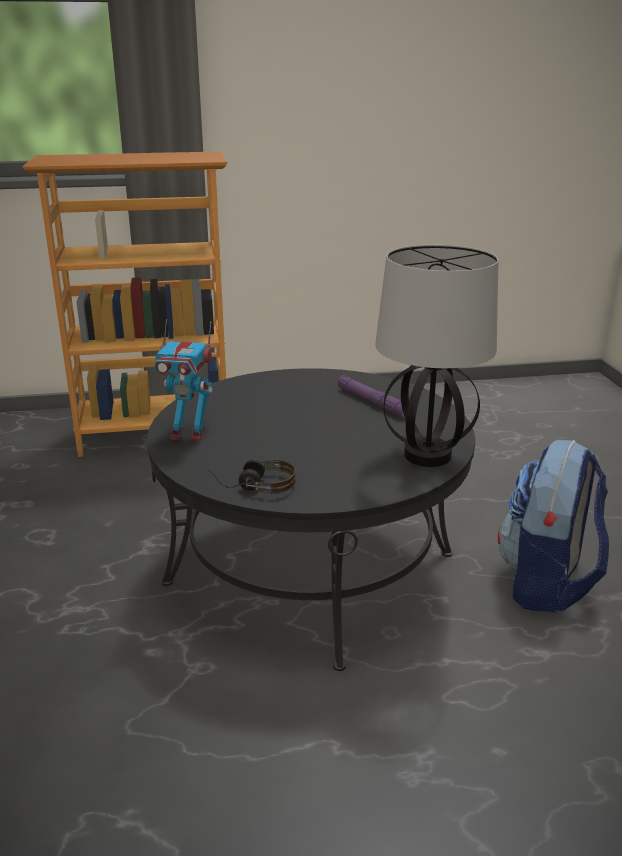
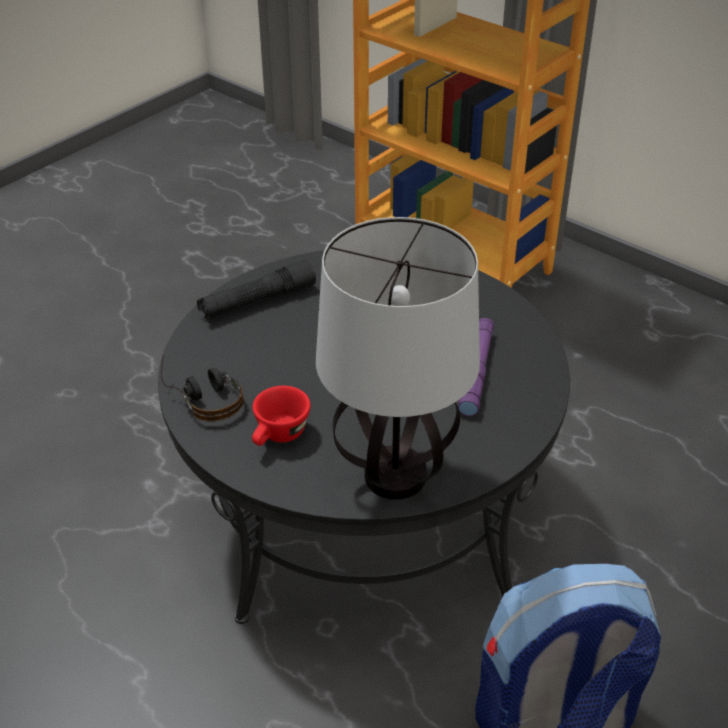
camera: 50 degrees right, 15 degrees up
(188, 434) = (257, 301): toy robot -> black flashlight
(337, 476) = (279, 436): none -> red cup

